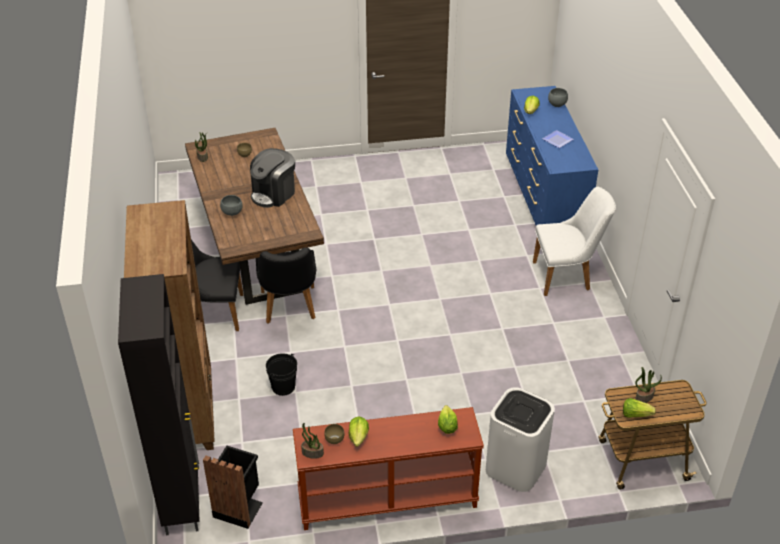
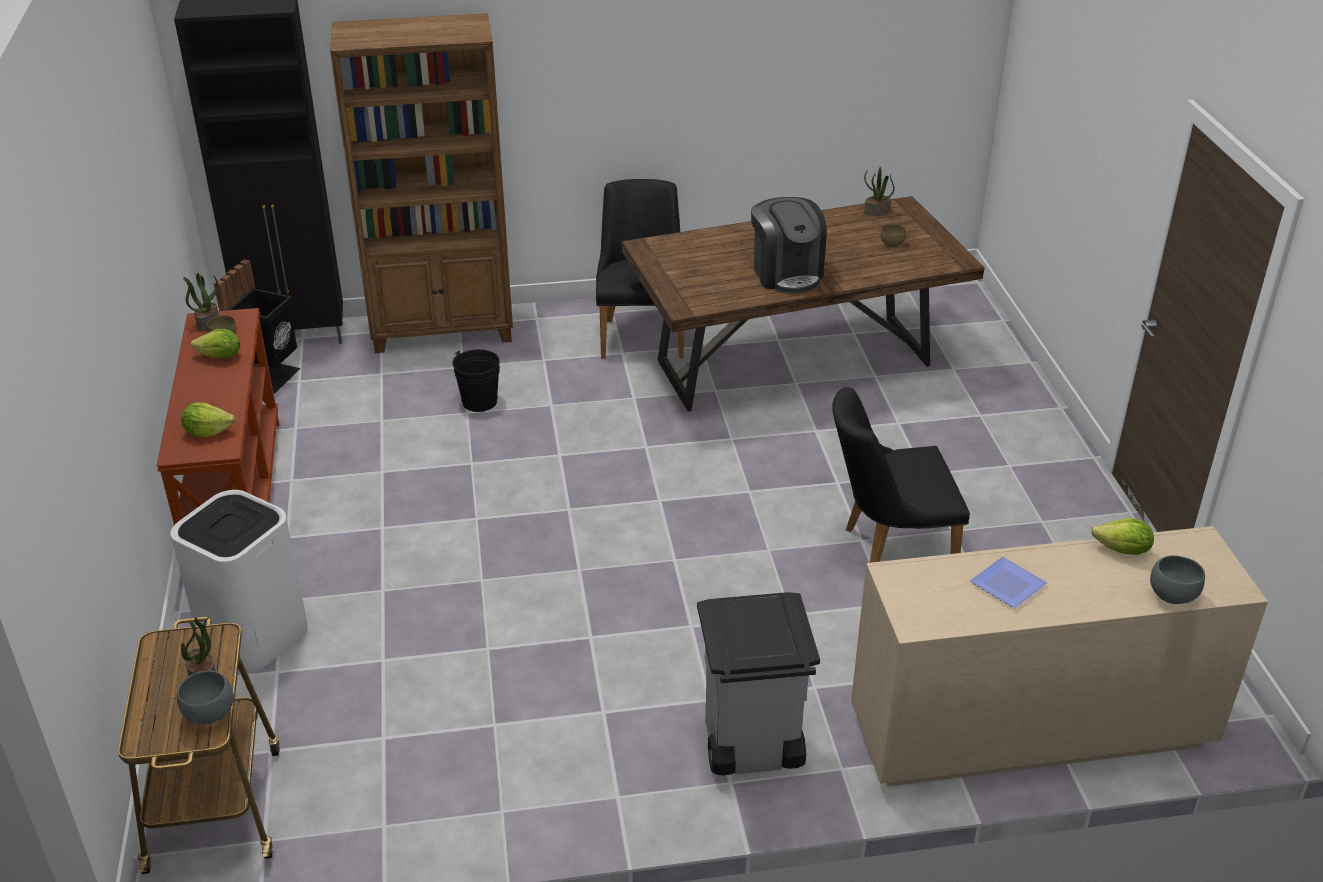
camera: 90 degrees right, 5 degrees down
(232, 212) = (733, 243): grey bowl -> grey bowl (210, 715)
(274, 194) = (786, 273): coffee machine -> coffee machine turned 150 degrees counterclockwise
(289, 309) = (648, 400): black chair -> black chair (887, 553)
(544, 198) = (1028, 731): blue dresser -> beige dresser
(567, 276) = (750, 747): white chair -> grey trash can
(635, 414) = (165, 658): lettuce -> none

